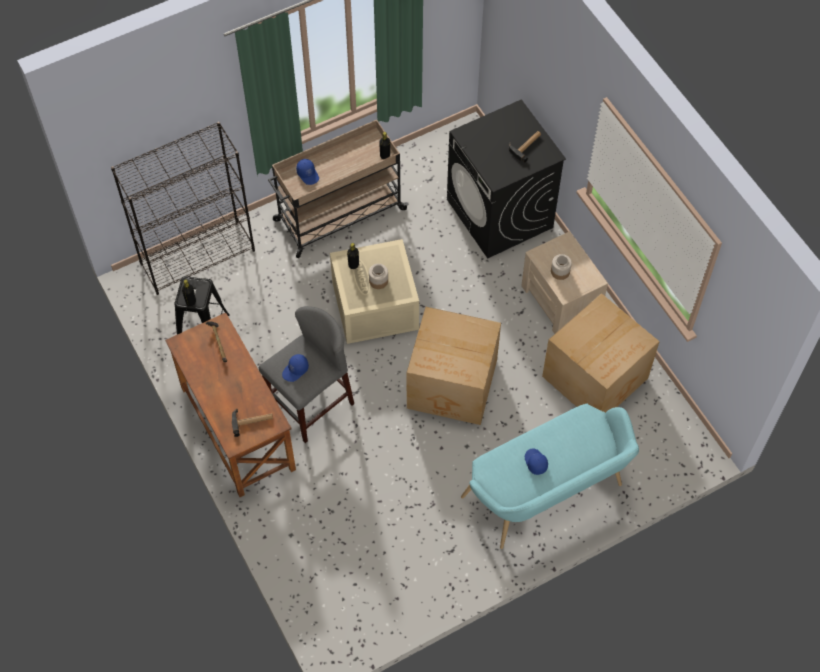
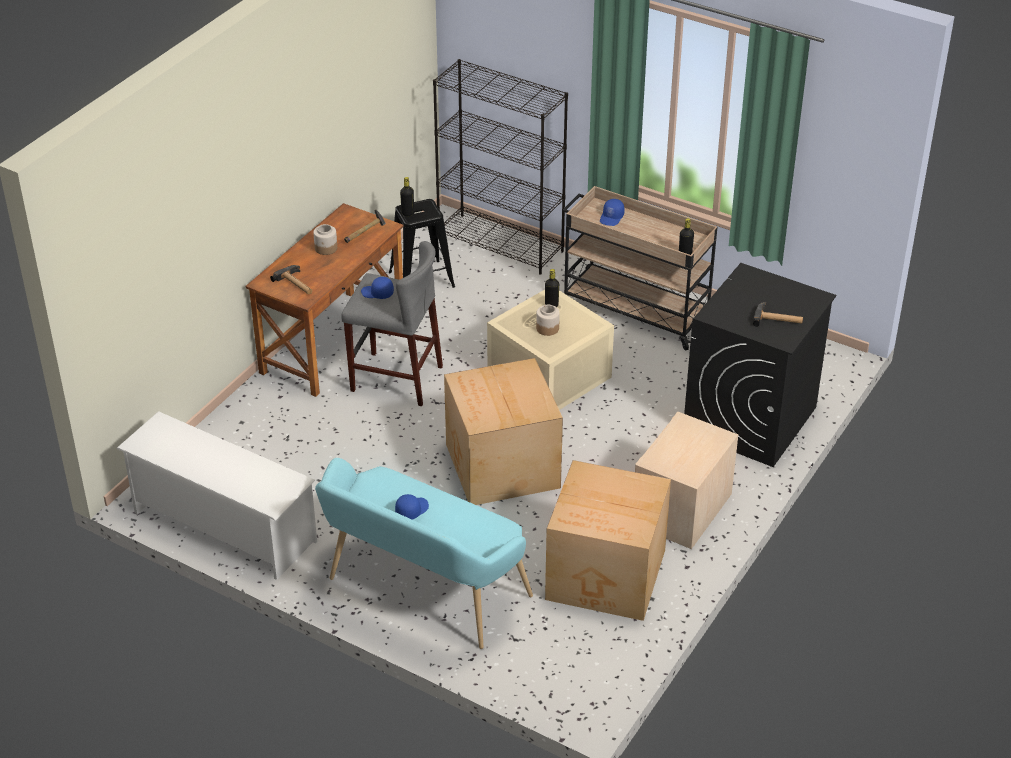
camera: 60 degrees right, 20 degrees down
(403, 597) = (223, 526): none -> white shoe rack
(560, 271) = (677, 446): jar -> jar (326, 248)

